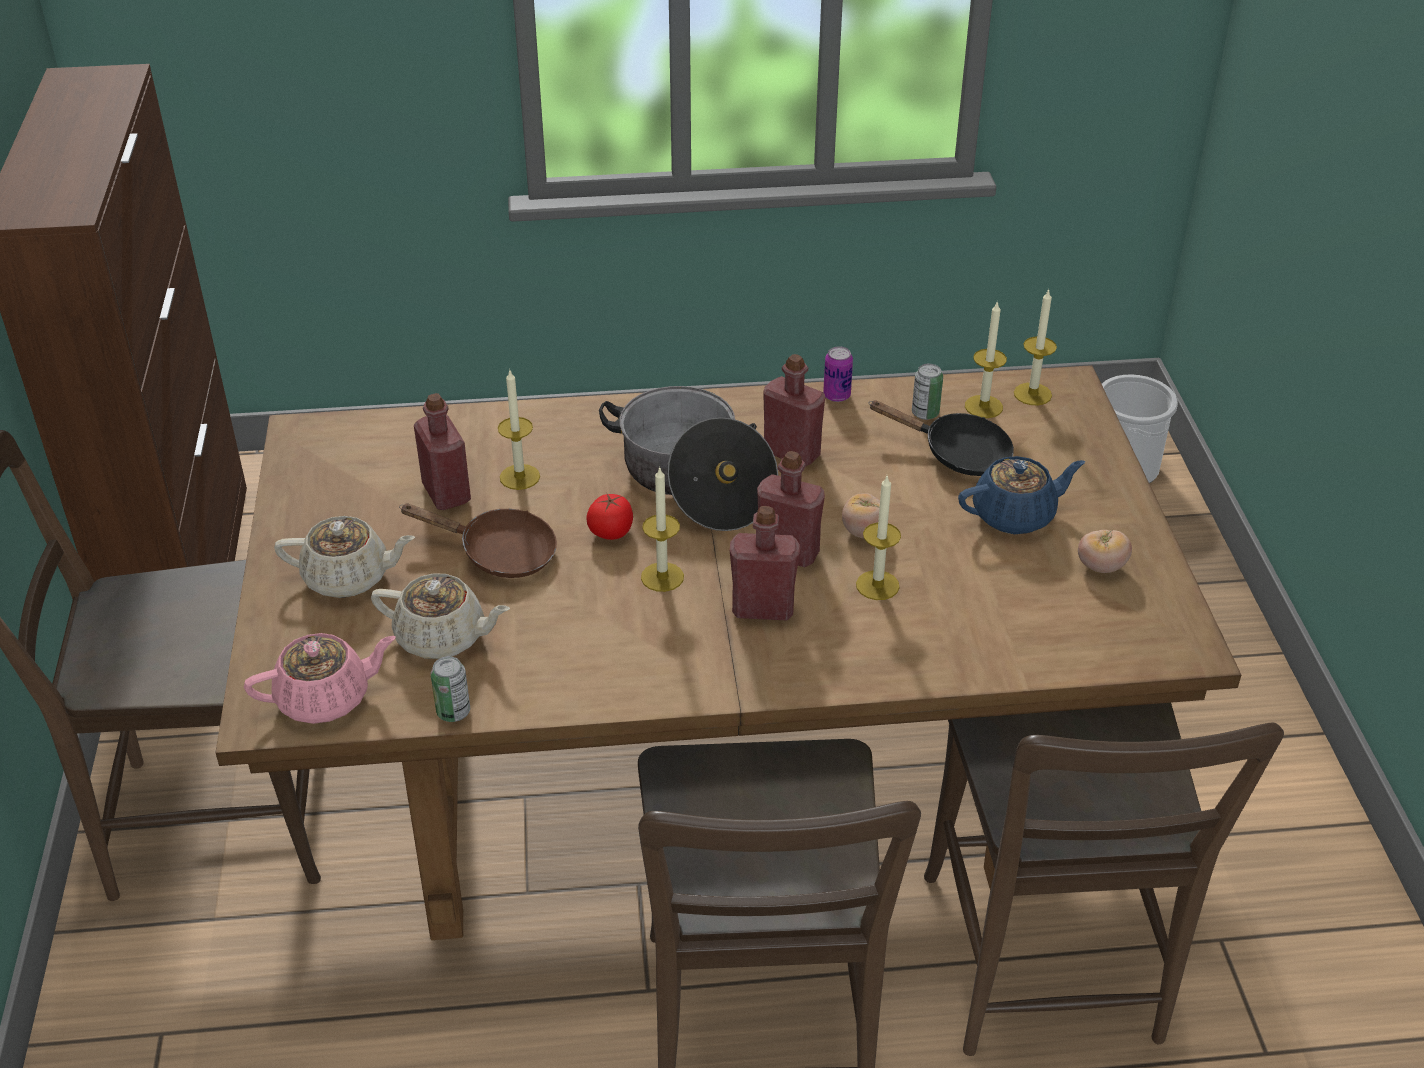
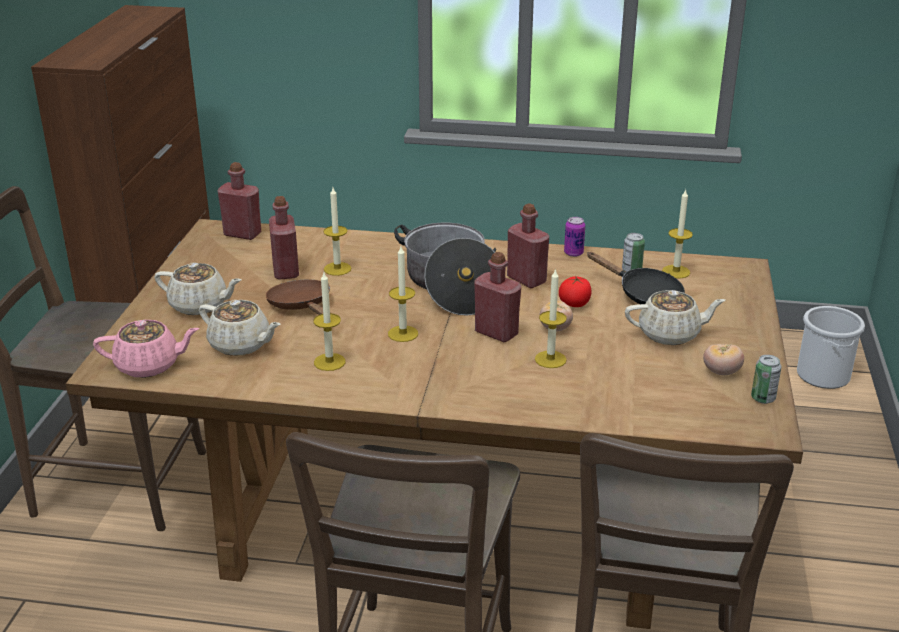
camera: 15 degrees right, 10 degrees down
(453, 712) = (225, 385): can -> can (763, 398)
(499, 553) = (302, 306): brown frying pan -> brown frying pan turned 150 degrees counterclockwise
(611, 532) = (381, 305): tomato -> tomato (574, 303)
(763, 609) = (462, 361): red bottle -> red bottle (242, 234)
(1015, 515) = (670, 334): blue teapot -> beige teapot
(1032, 394) = (715, 269): candle -> candle (329, 362)

